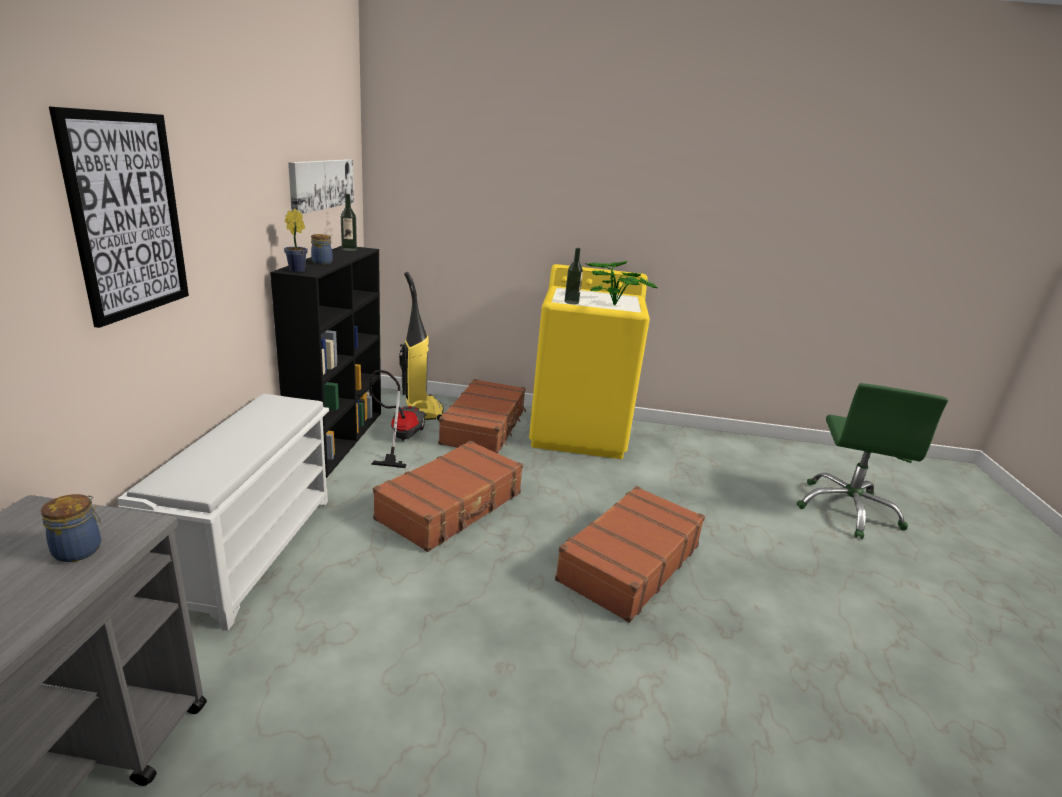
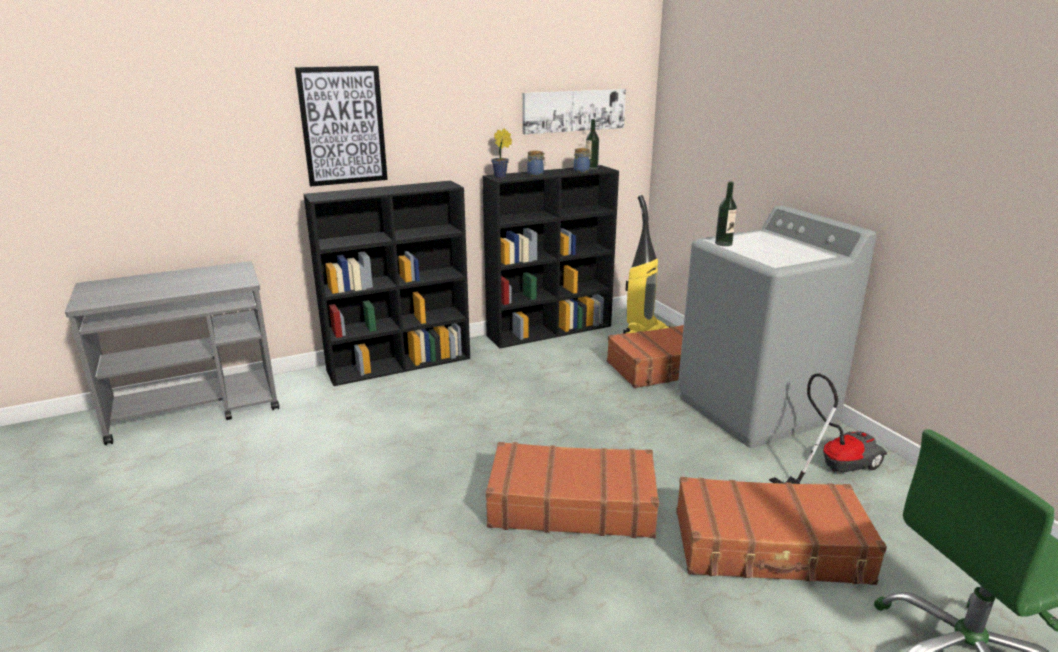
camera: 60 degrees right, 0 degrees up
(79, 549) = (218, 282): jar -> jar (582, 171)
(252, 550) = (401, 364): white shoe rack -> black bookcase
(399, 439) = (588, 347): vacuum cleaner -> vacuum cleaner (831, 468)
(452, 506) = (533, 400): brown suitcase -> brown suitcase (770, 548)
(579, 432) = (755, 409): yellow washing machine -> grey washing machine
(615, 304) = (771, 255): potted plant -> none

